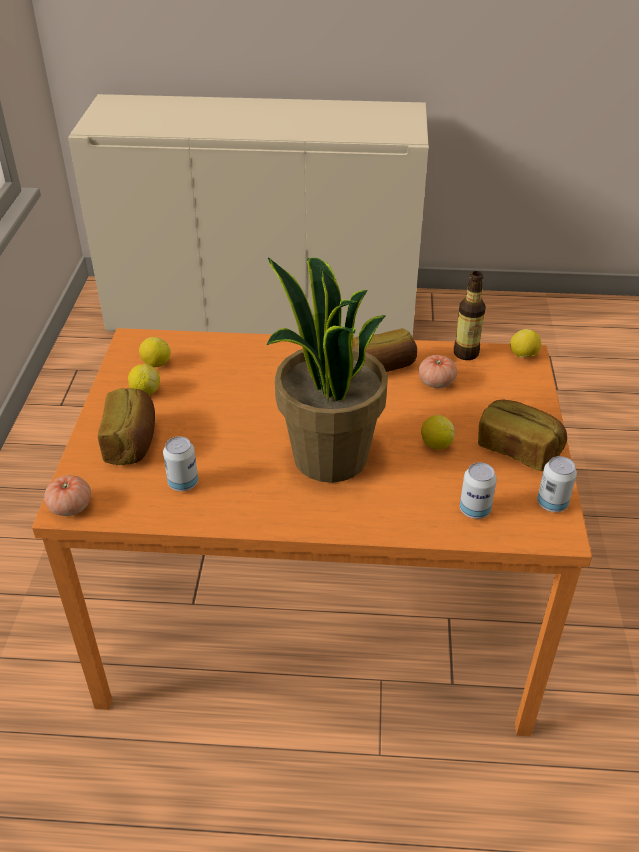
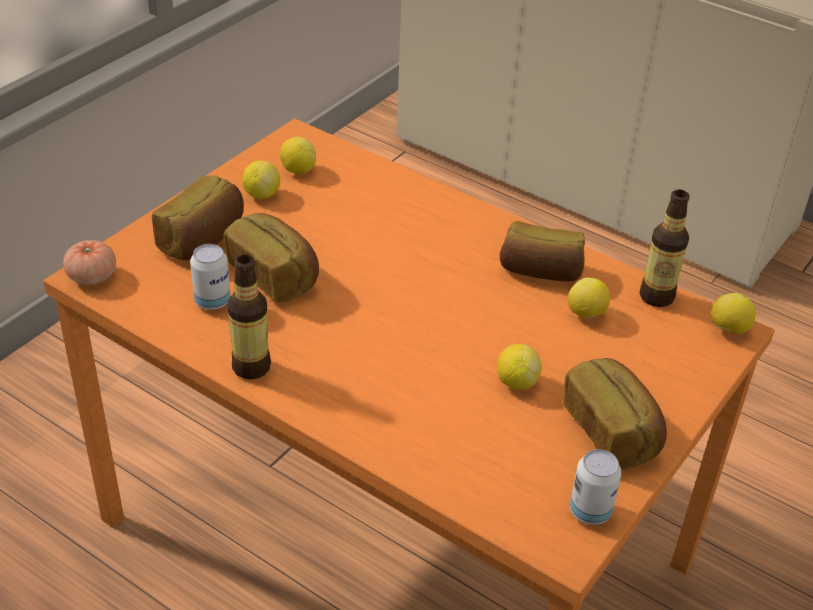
camera: 30 degrees right, 0 degrees up
(210, 445) = (274, 275): none -> bread
(256, 516) = (251, 367): none -> bottle
(328, 457) = (382, 342): potted plant -> none
(436, 382) = (586, 314): tomato -> lemon
(474, 510) = (489, 473): can -> none

